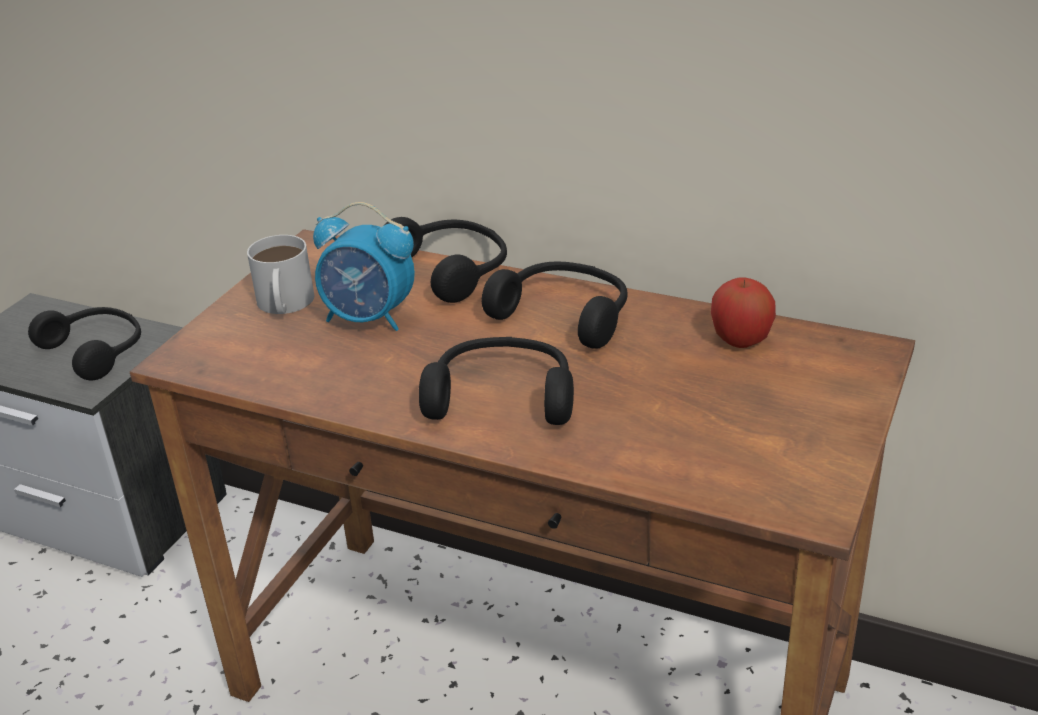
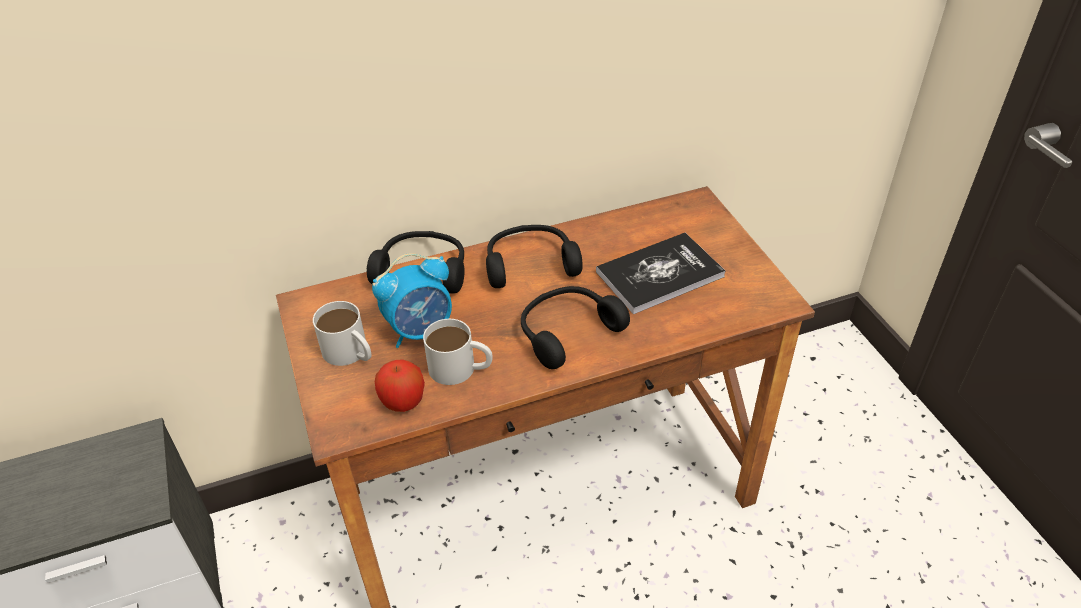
camera: 45 degrees left, 10 degrees up
(97, 351) = (108, 477): black headphones -> none
(351, 370) = (461, 369): none -> white mug
(697, 398) = (659, 274): none -> book
(740, 339) = (635, 229): apple -> apple (403, 401)

